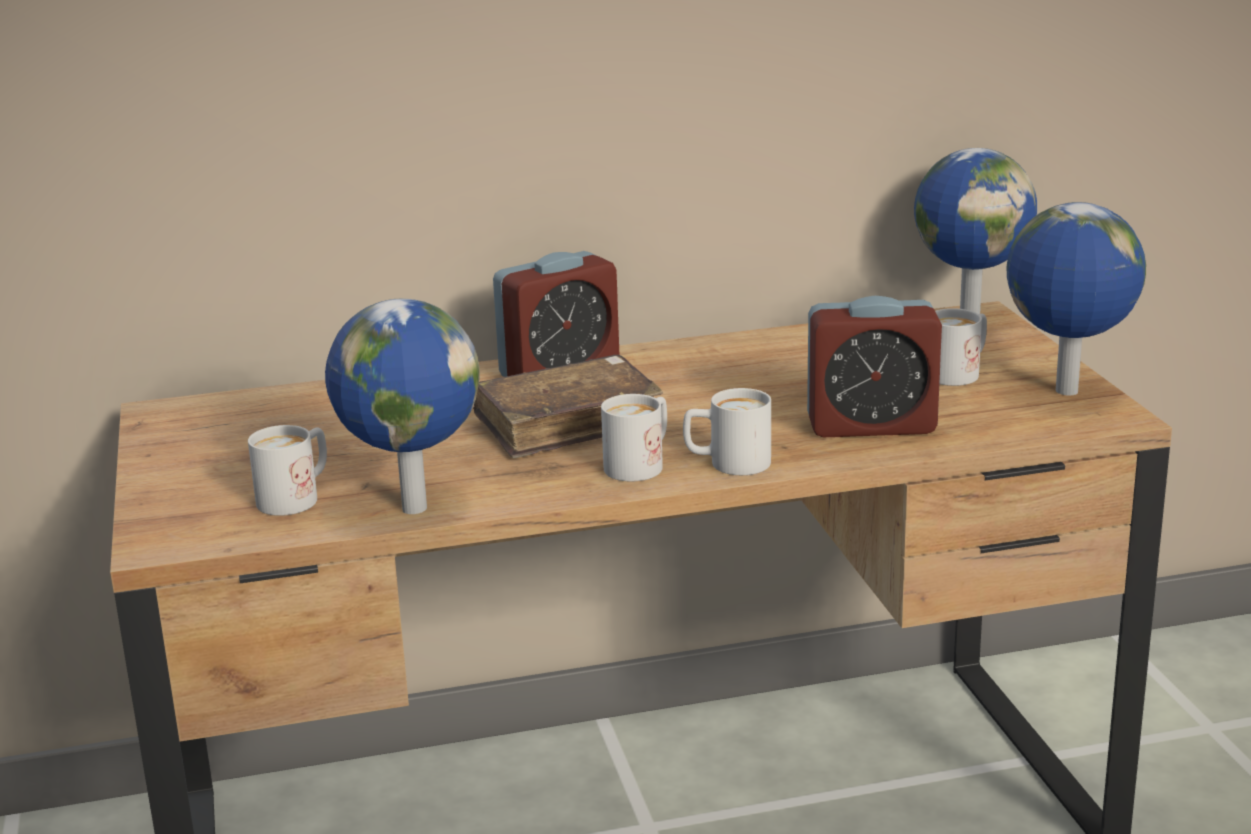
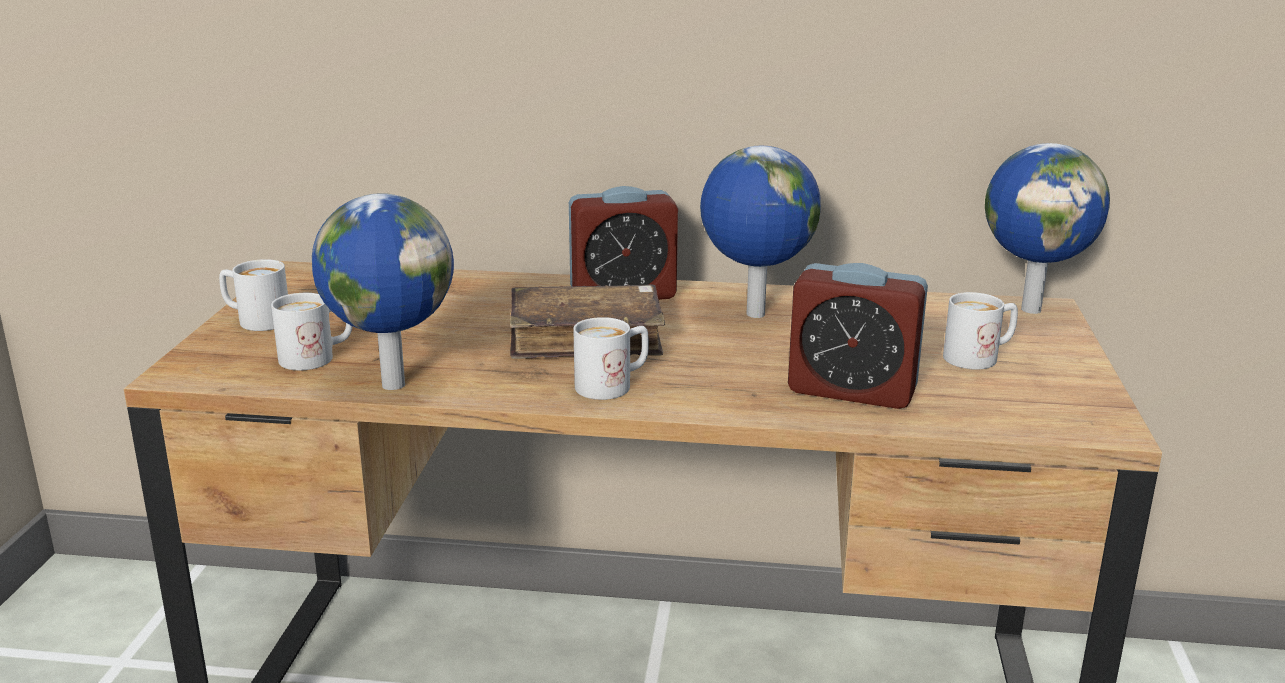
camera: 20 degrees right, 0 degrees up
(727, 464) = (688, 400): white mug -> white mug (255, 320)
(1066, 392) = (1073, 395): globe -> globe (754, 315)

